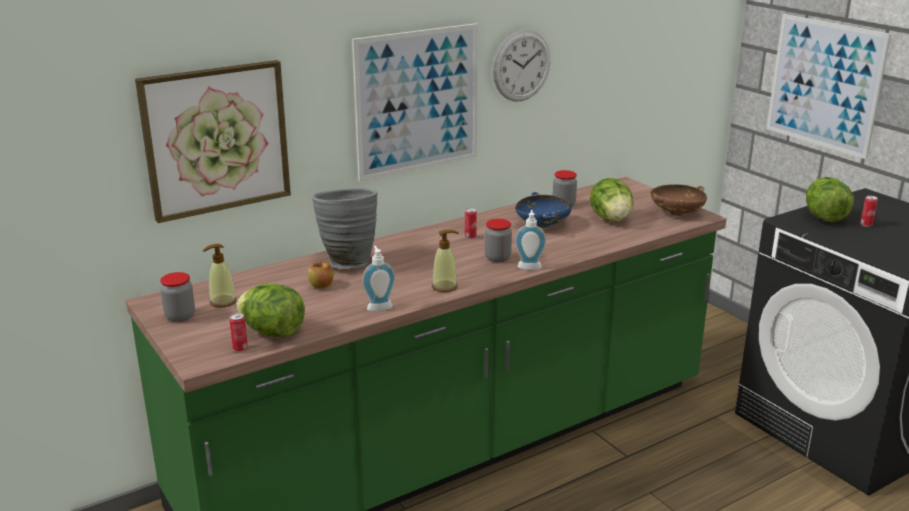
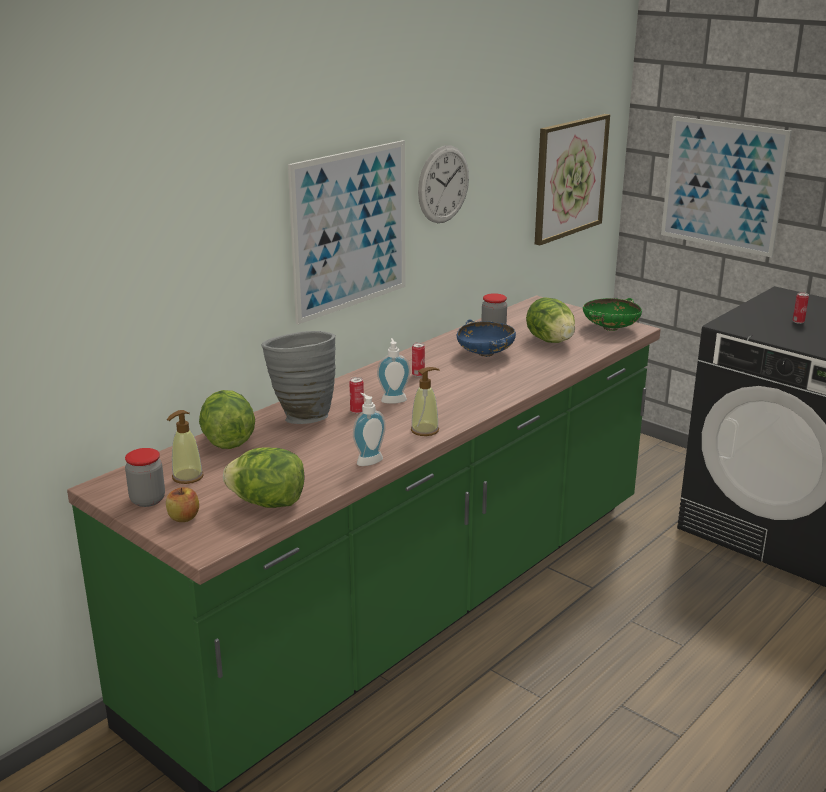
camera: 15 degrees left, 0 degrees up
(216, 139) = (155, 290): picture -> picture (570, 178)
(240, 349) = (242, 526): can -> can (357, 411)
(321, 285) = (289, 445): apple -> apple (184, 517)
(497, 258) = (461, 393): jar -> none
(529, 266) = (499, 398): soap dispenser -> soap dispenser (393, 399)
(676, 213) = (610, 328): brown bowl -> green bowl
(824, 217) = (756, 318): lettuce -> lettuce (228, 441)

